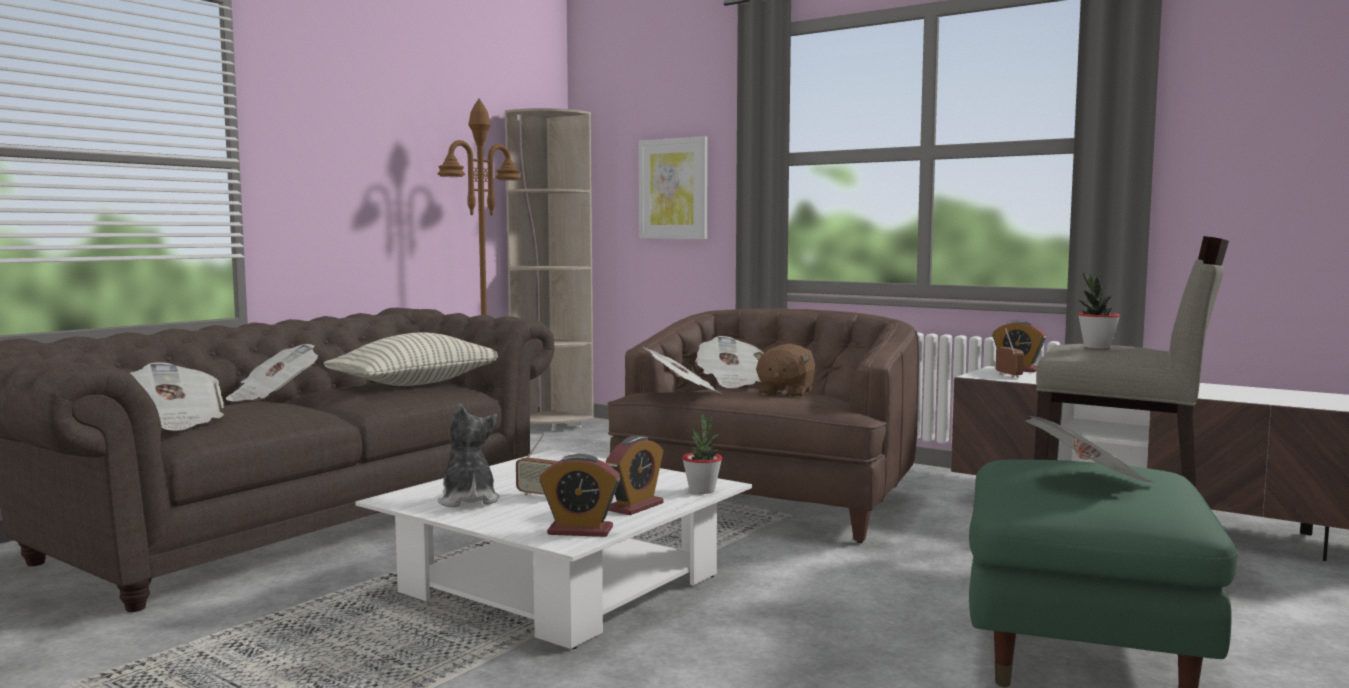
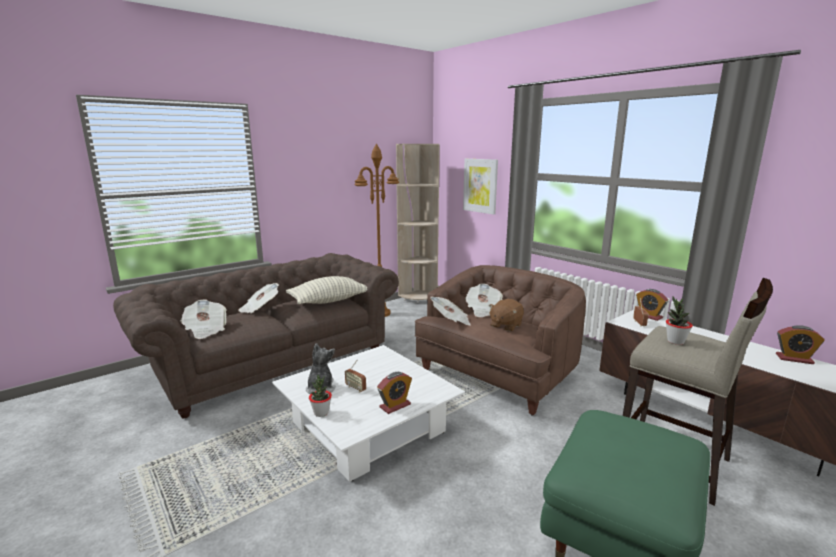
camera: 15 degrees right, 10 degrees up
(580, 531) = (357, 425): alarm clock -> alarm clock (794, 359)
(702, 490) = (436, 395): potted plant -> potted plant (321, 413)
(1088, 482) = (629, 456): newspaper -> none

